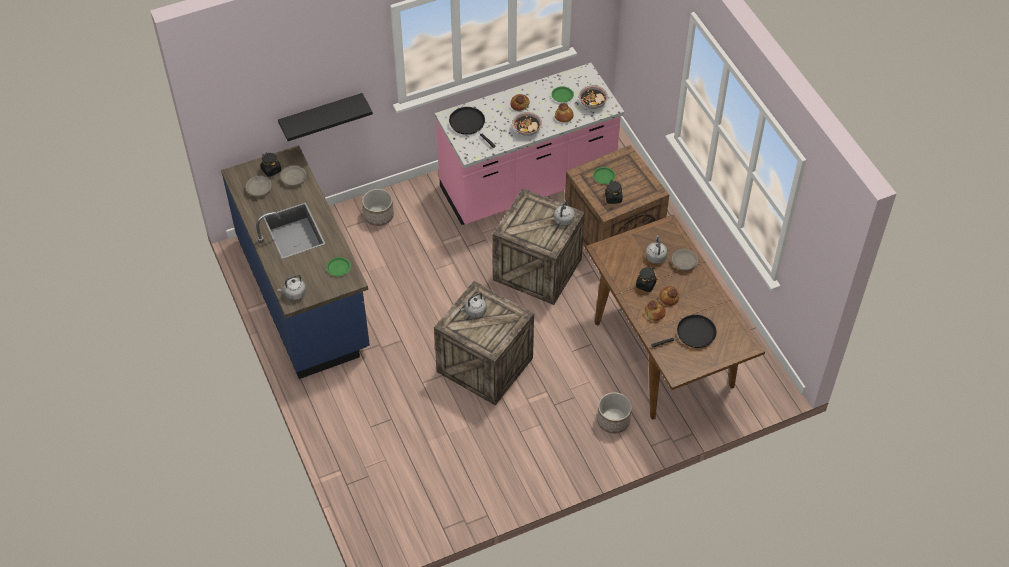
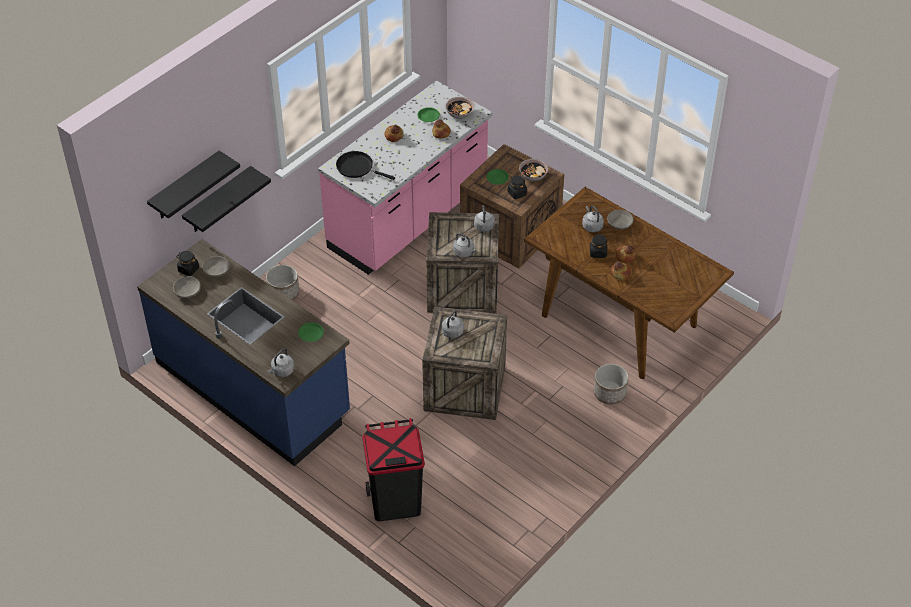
camera: 25 degrees left, 5 degrees down
(284, 95) = (185, 187): none -> black shelf
(364, 446) = (395, 502): none -> black trash can
(527, 129) = (414, 154): bowl -> bowl (533, 175)
(531, 239) = (464, 252): none -> grey kettle
(693, 334) = (664, 279): black frying pan -> none

